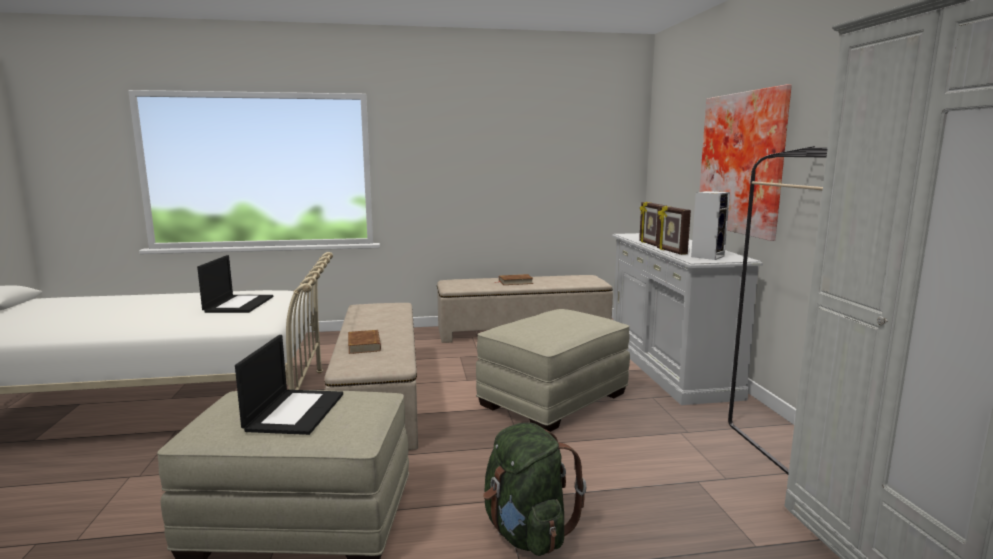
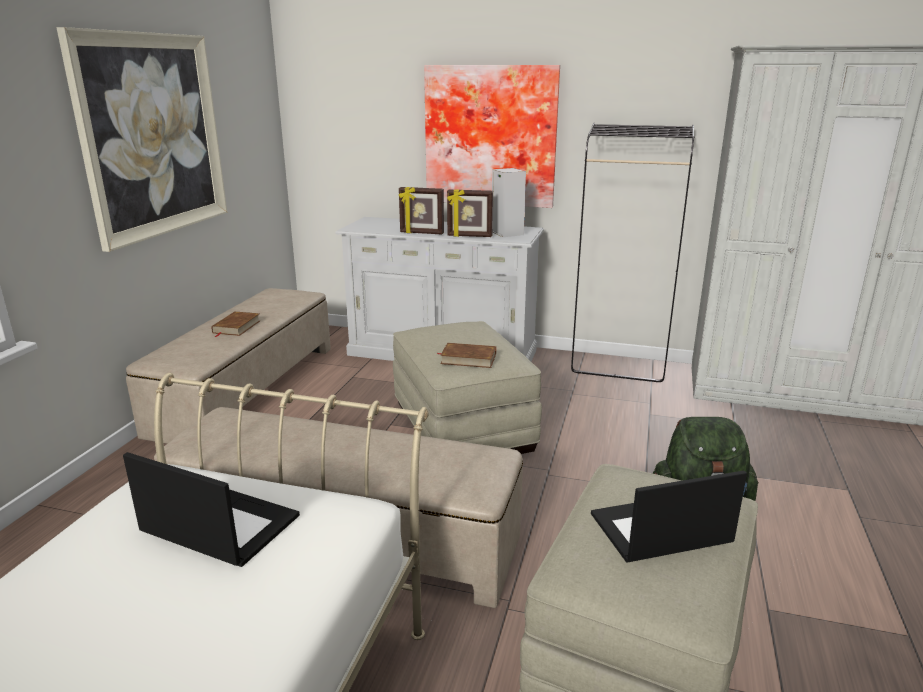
camera: 65 degrees left, 10 degrees up
(295, 411) = (659, 530): laptop -> laptop turned 45 degrees counterclockwise
(364, 345) = (399, 466): brown book -> brown book (468, 359)
(498, 150) = (153, 136): none -> picture

